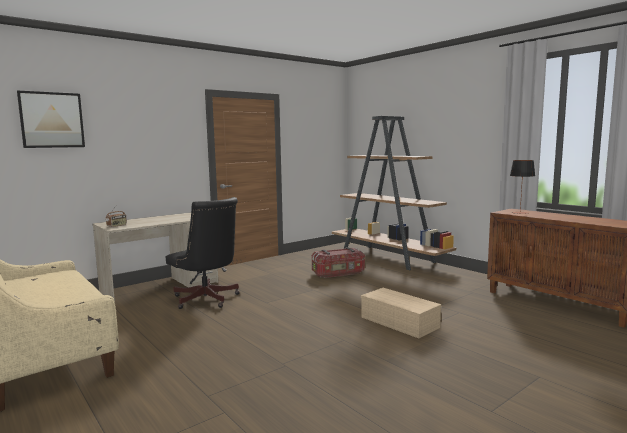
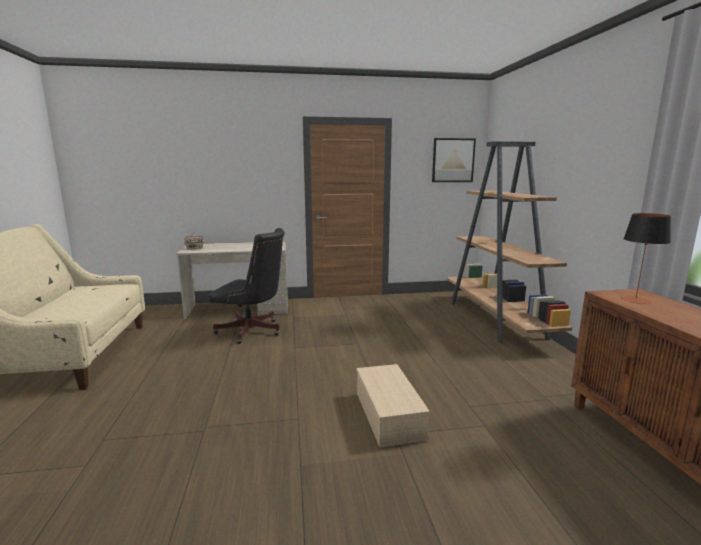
camera: 30 degrees right, 5 degrees up
(52, 120) = (156, 151): picture -> picture (453, 160)
(207, 300) = (253, 331): black office chair -> black office chair turned 60 degrees counterclockwise
(338, 273) = (411, 329): storage box -> none

